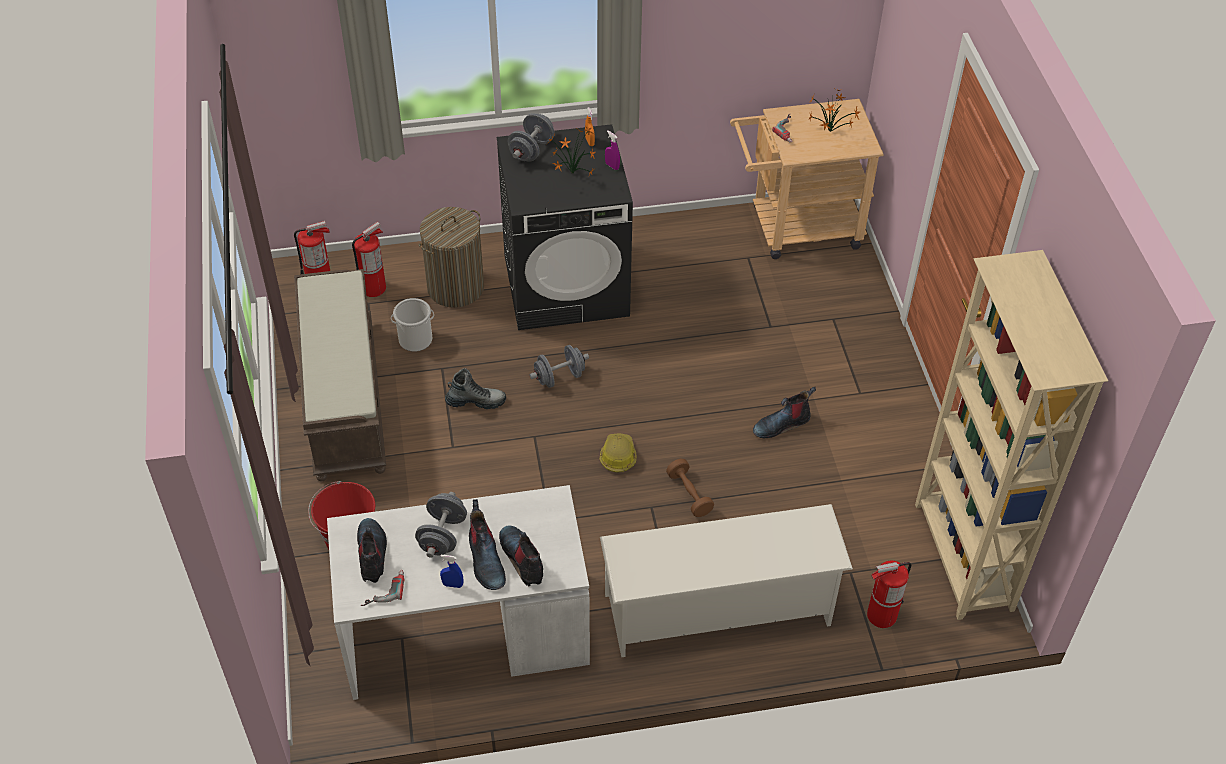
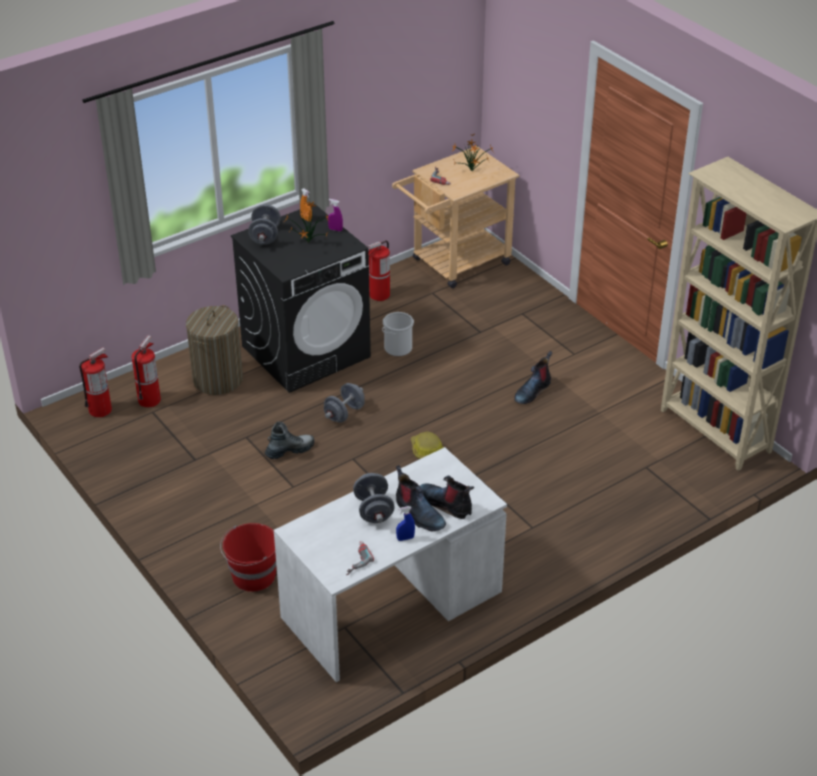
camera: 25 degrees left, 10 degrees down
(343, 398) = (179, 483): brown bench -> none
(372, 554) = (328, 540): boot -> none
(416, 339) = (210, 424): bucket -> bucket (398, 348)
(689, 494) = (497, 457): brown dumbbell -> none
(718, 610) = (570, 523): white shoe rack -> none
(881, 615) = (686, 486): fire extinguisher -> fire extinguisher (379, 295)

